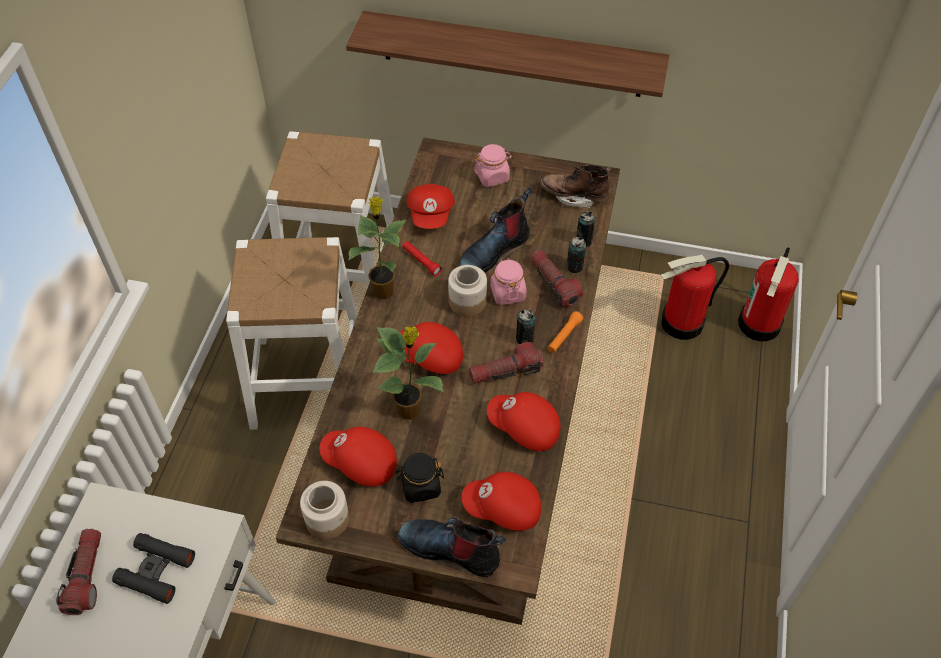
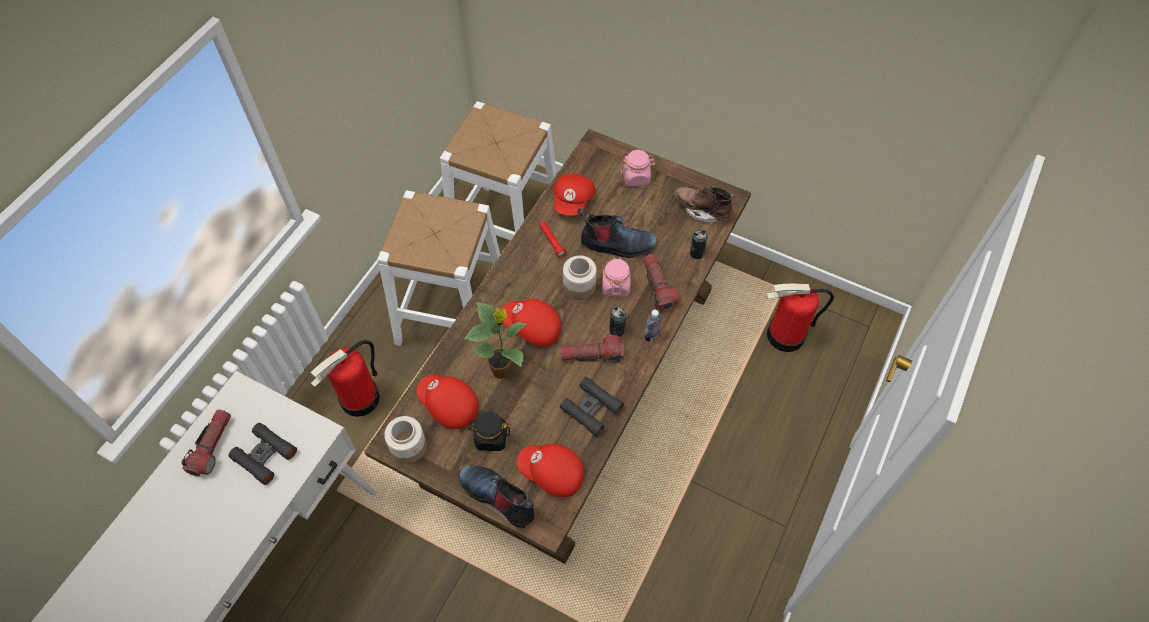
camera: 15 degrees right, 5 degrees up
(383, 290) = (512, 260): potted plant -> none
(494, 250) = (616, 245): boot -> boot turned 150 degrees counterclockwise
(512, 54) = (674, 73): shelf -> none
(524, 428) = (591, 409): red cap -> black binoculars
(564, 336) = (651, 335): orange flashlight -> bottle
(574, 267) = (681, 275): can -> none
(760, 324) = (855, 353): fire extinguisher -> fire extinguisher (360, 399)

